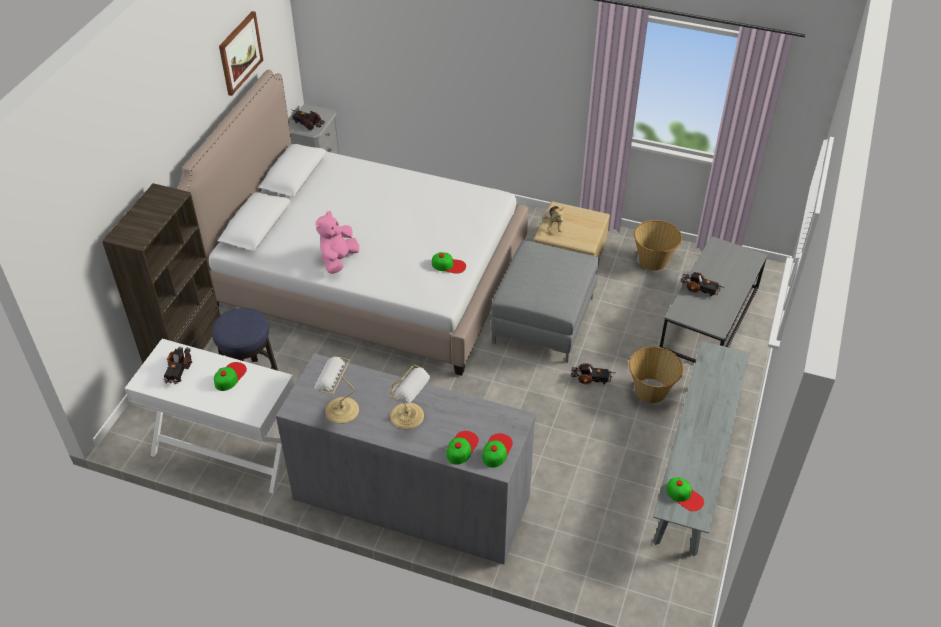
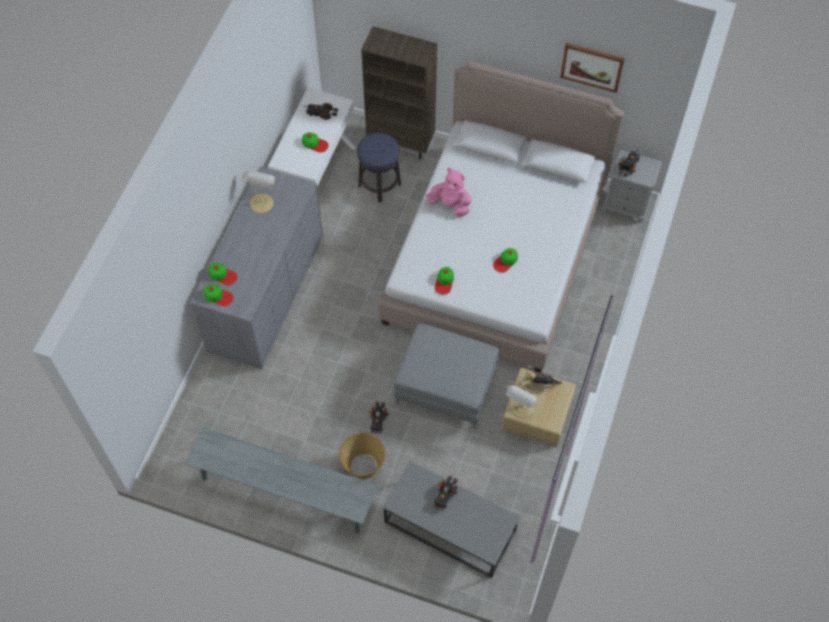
camera: 90 degrees right, 15 degrees up
(409, 416) = (253, 243): table lamp -> table lamp (520, 408)
(653, 260) = (527, 486): basket -> none
(684, 496) = (218, 450): cap -> cap (505, 261)

